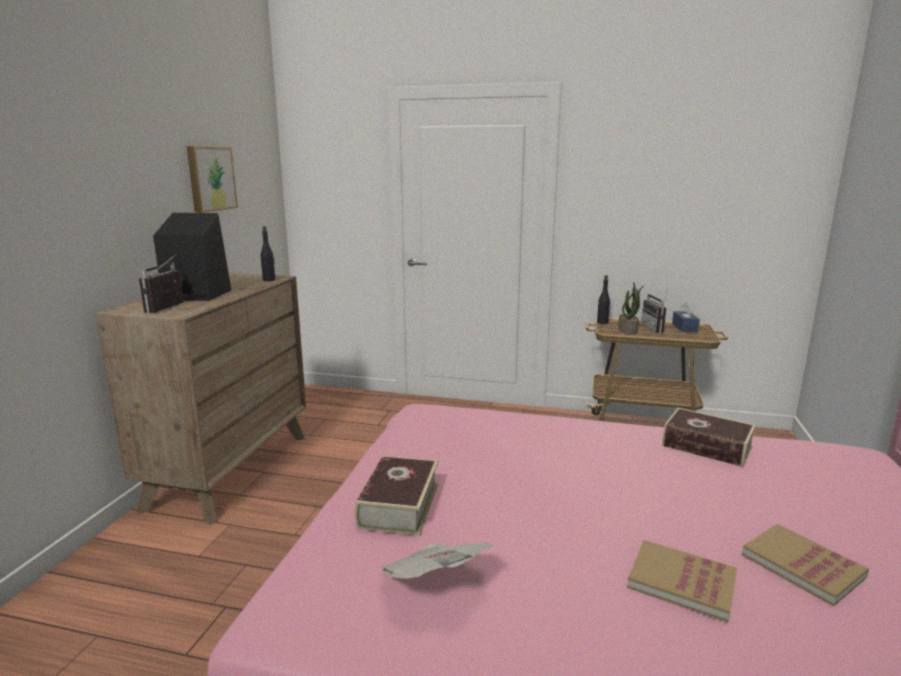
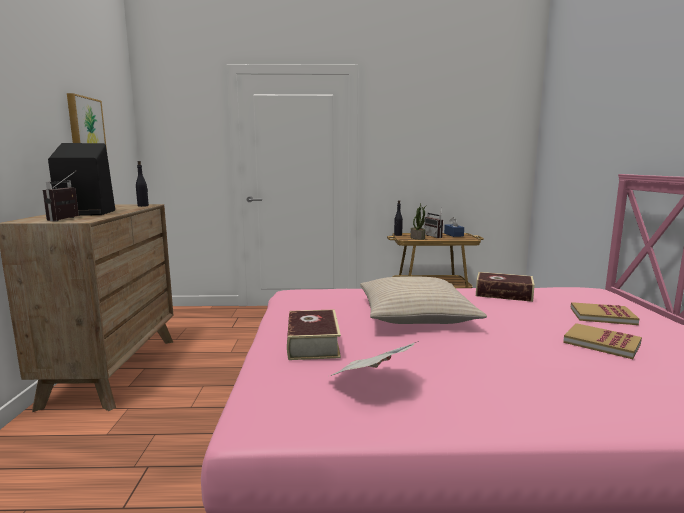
camera: 15 degrees left, 5 degrees down
(555, 472) = (415, 314): none -> beige pillow
(682, 582) = (538, 359): book -> book (602, 316)

